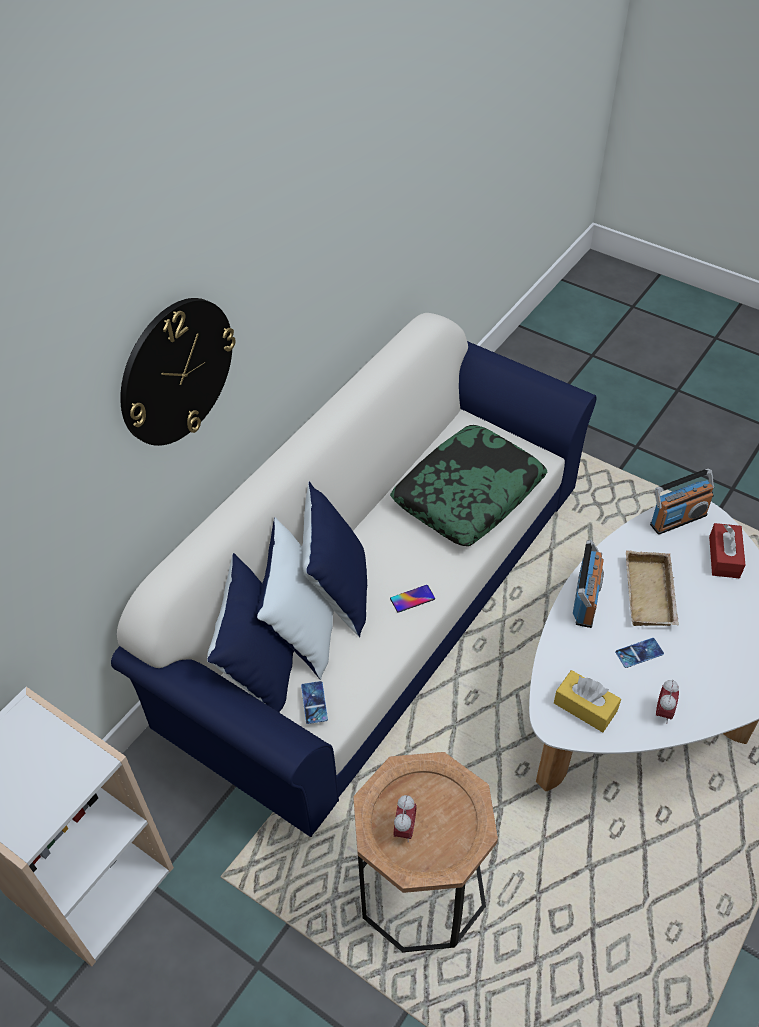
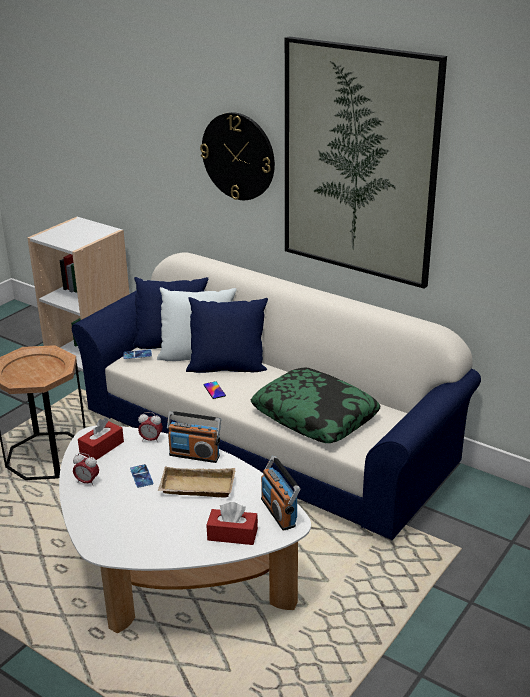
camera: 90 degrees right, 20 degrees down
(319, 227) = (359, 162): none -> picture
(404, 829) = (31, 364): alarm clock -> alarm clock (151, 440)
(585, 707) = (102, 447): yellow tissue box -> red tissue box

